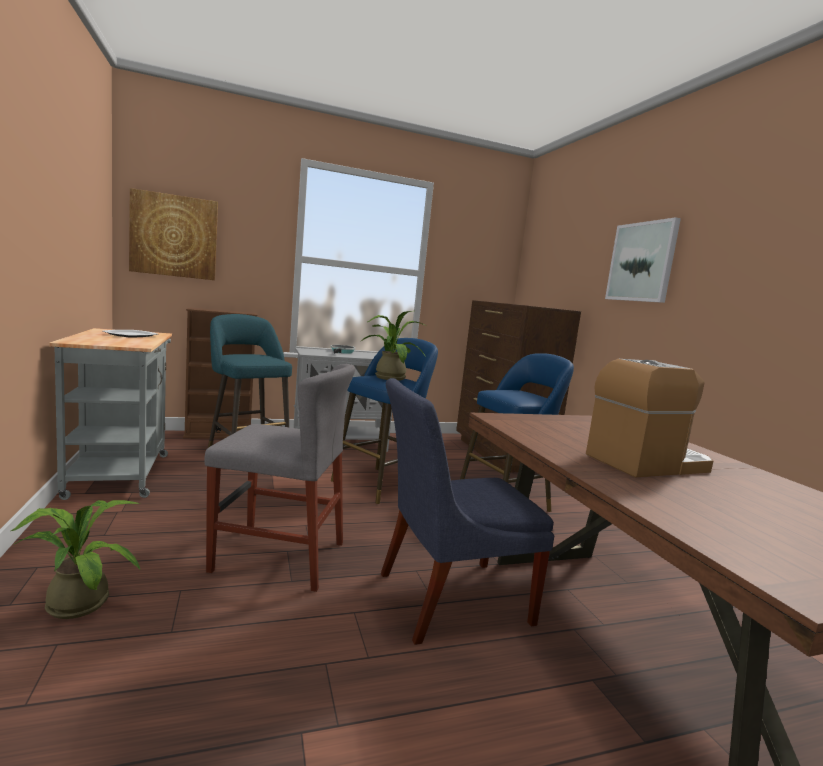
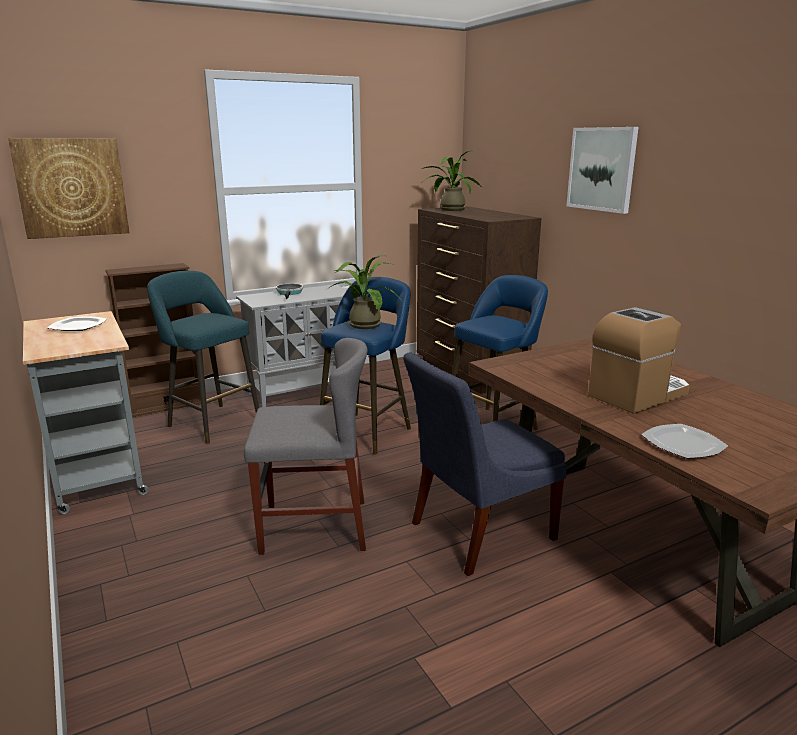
camera: 10 degrees left, 10 degrees up
(76, 601) = (162, 604): potted plant -> potted plant (449, 209)
(692, 515) = (683, 443): none -> plate

